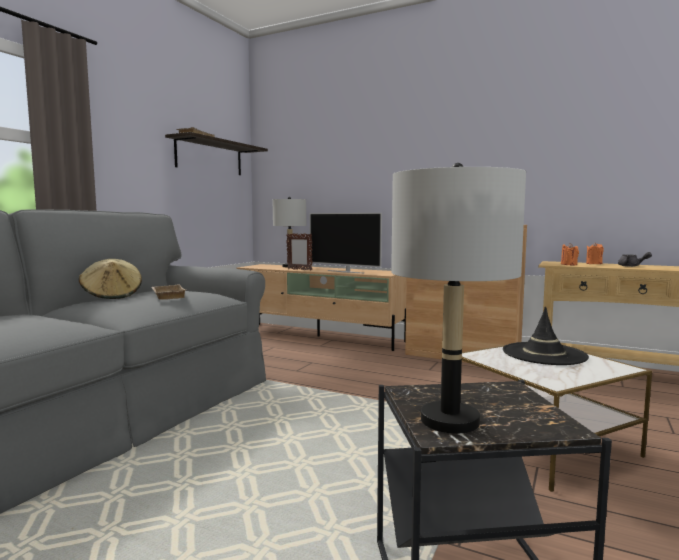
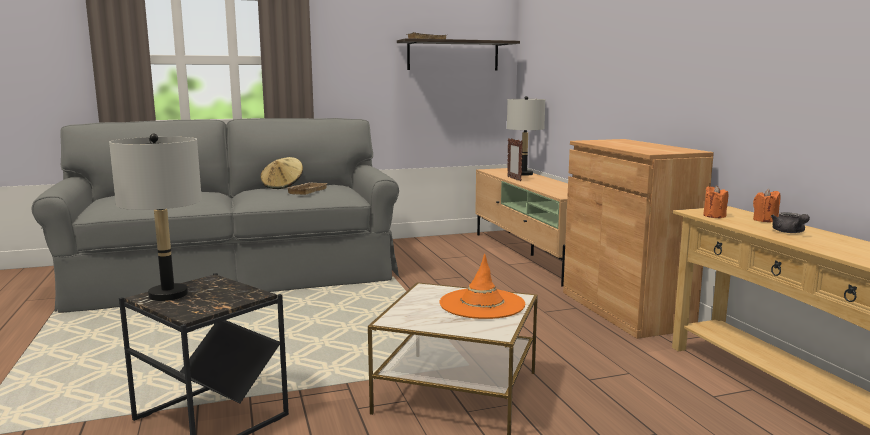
camera: 45 degrees right, 5 degrees up
(346, 272) = (543, 187): television -> none
(544, 354) = (482, 304): black hat -> orange hat

